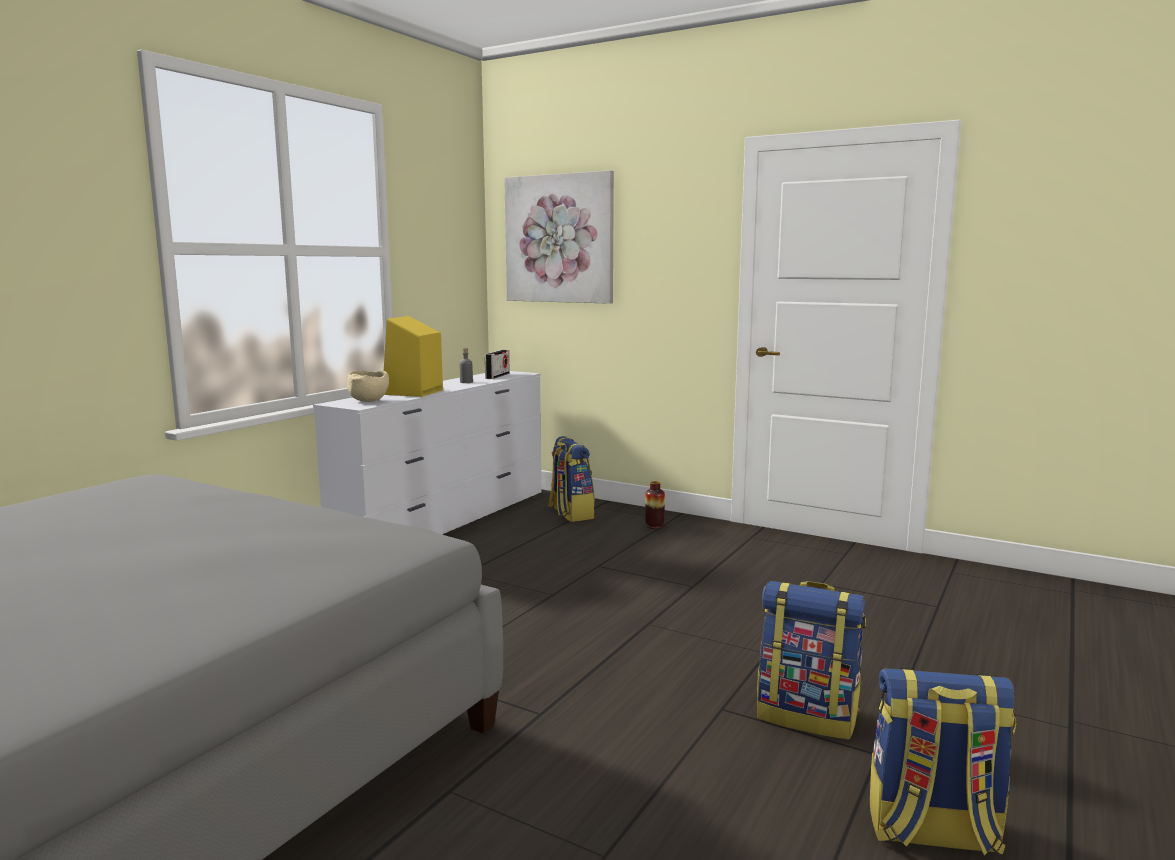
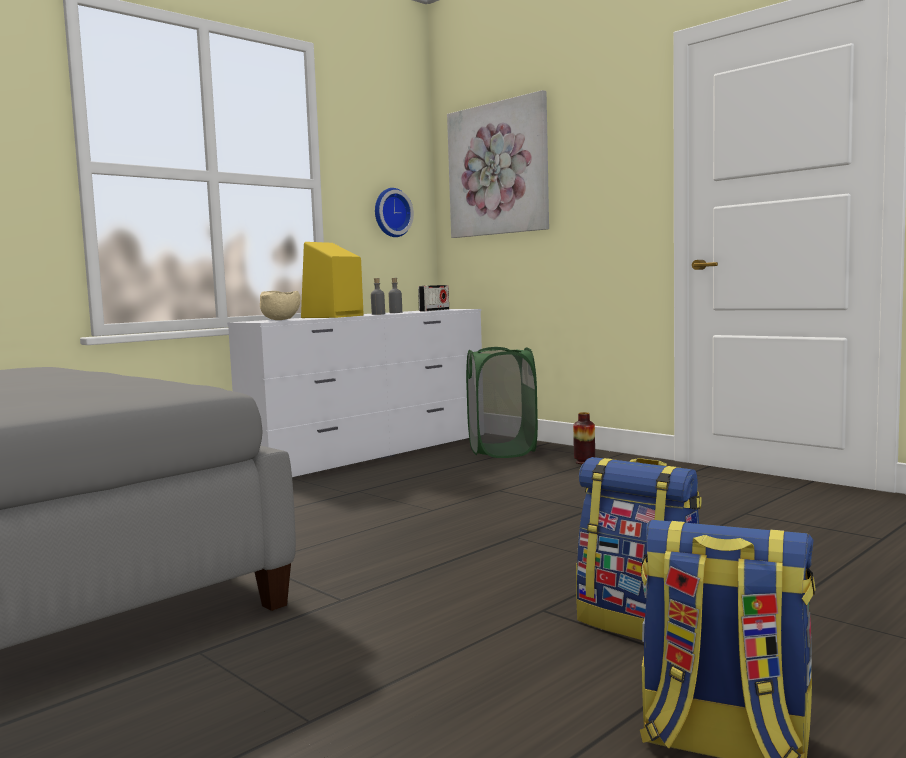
camera: 15 degrees right, 5 degrees down
(450, 276) = (391, 213): none -> wall clock
(454, 387) = (378, 314): none -> grey bottle
(570, 514) = (502, 451): backpack -> green laundry basket

